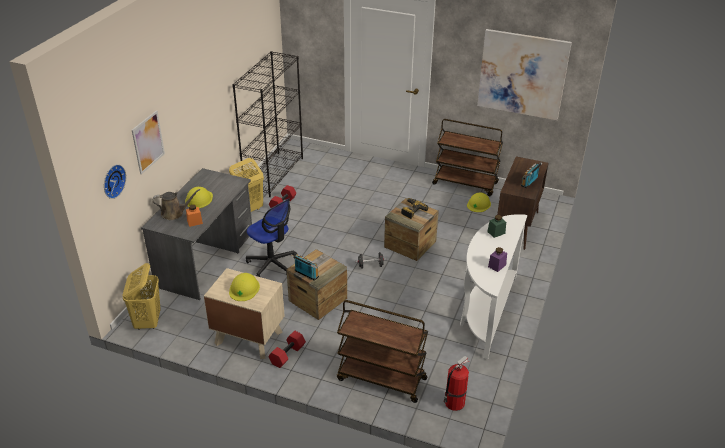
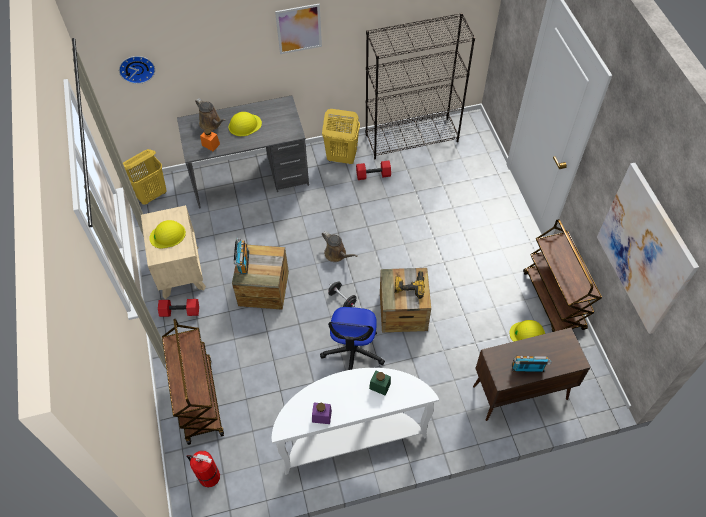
camera: 55 degrees right, 20 degrees up
(148, 142) = (199, 49): picture -> picture (299, 29)
(272, 264) = (283, 225): office chair -> office chair (353, 352)
(330, 251) = (337, 254): none -> brown watering can

